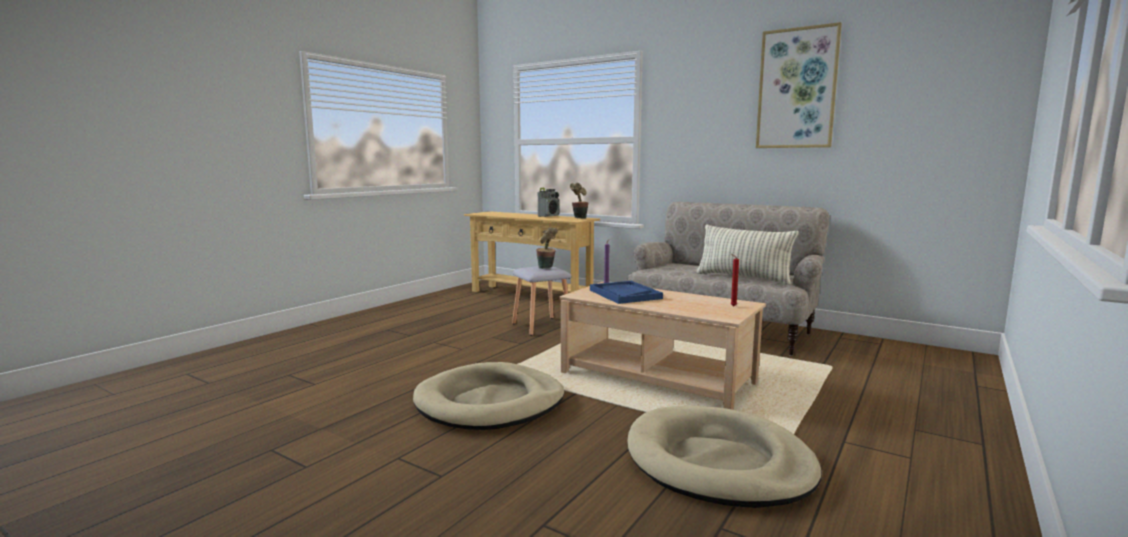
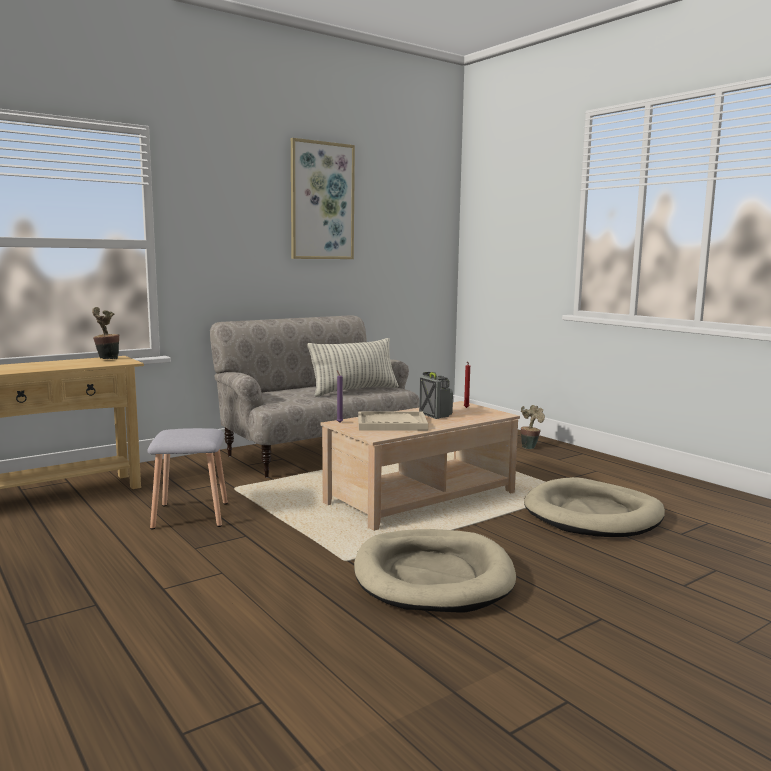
camera: 70 degrees left, 0 degrees up
(546, 268) = (193, 431): potted plant -> potted plant (530, 447)
(549, 216) = (44, 363): radio -> radio (435, 415)
(624, 294) = (391, 423): blue tray -> beige tray

